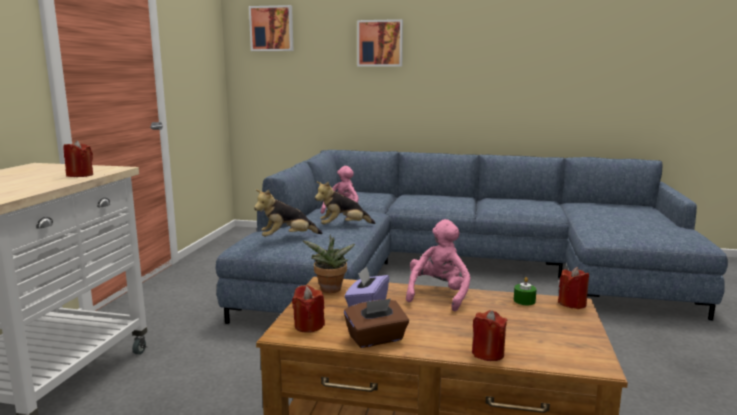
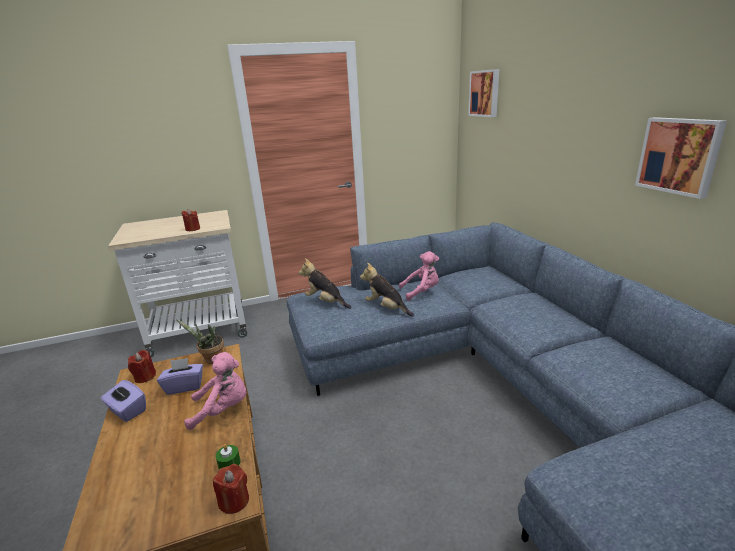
camera: 60 degrees right, 10 degrees up
(376, 339) = (127, 411): brown tissue box -> purple tissue box
(380, 43) = (562, 113): picture -> picture (679, 155)
(488, 353) = (106, 473): red candle -> none

